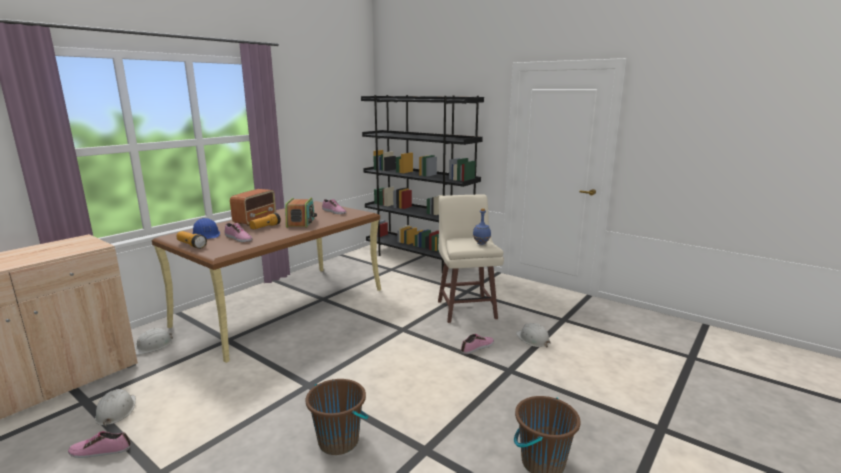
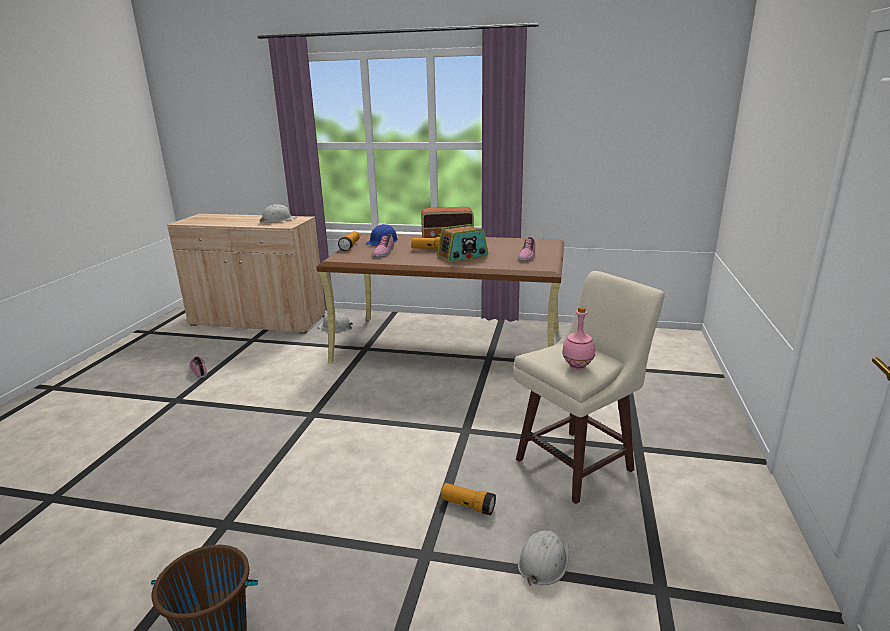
camera: 65 degrees right, 5 degrees up
(116, 411) = (244, 354): white hard hat -> white hard hat (278, 220)
(339, 441) = (229, 463): brown bucket -> none
(419, 259) = (692, 376): black bookcase -> none
(477, 347) = (467, 506): shoe -> flashlight
(481, 243) = (577, 367): blue bottle -> pink bottle

